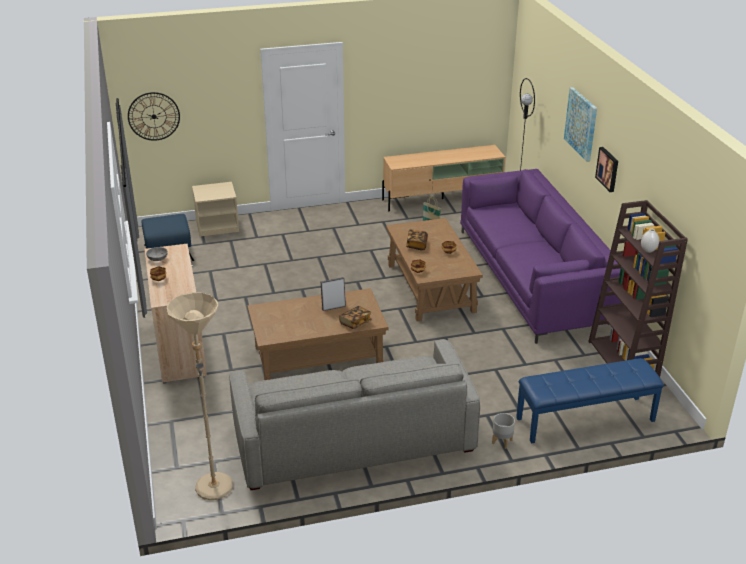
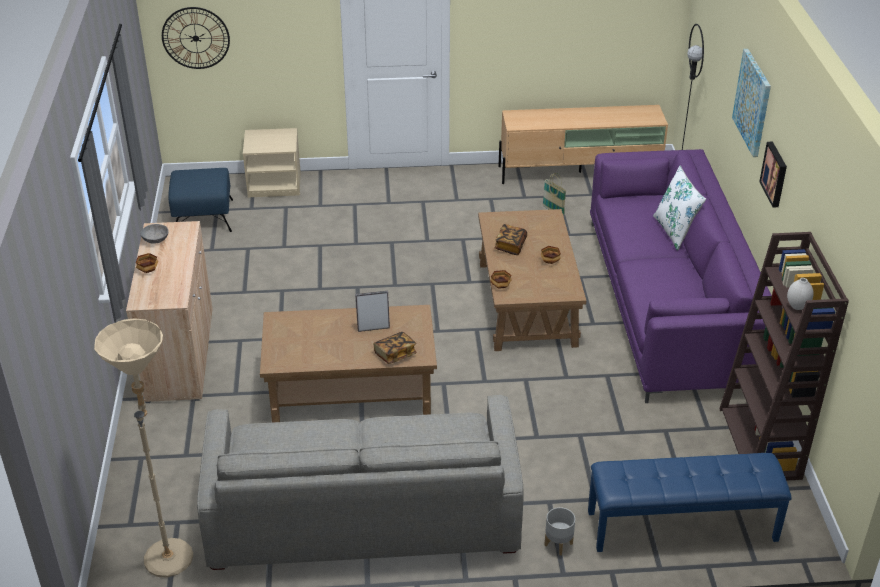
camera: 10 degrees right, 5 degrees up
(531, 225) = (675, 231): none -> white pillow

